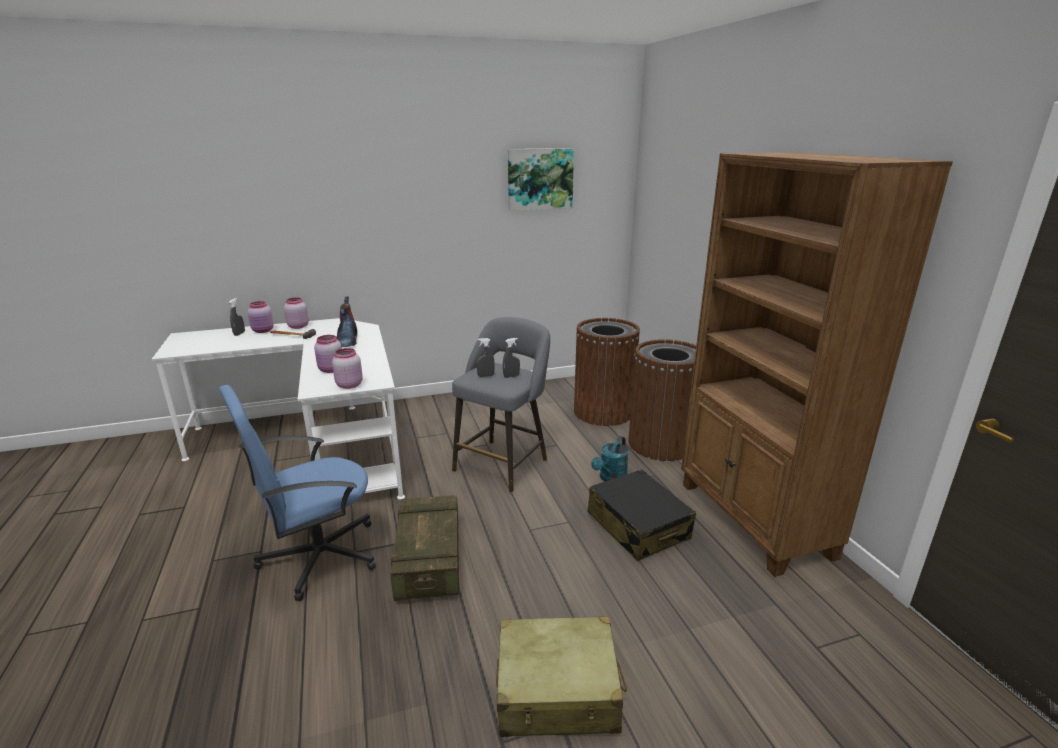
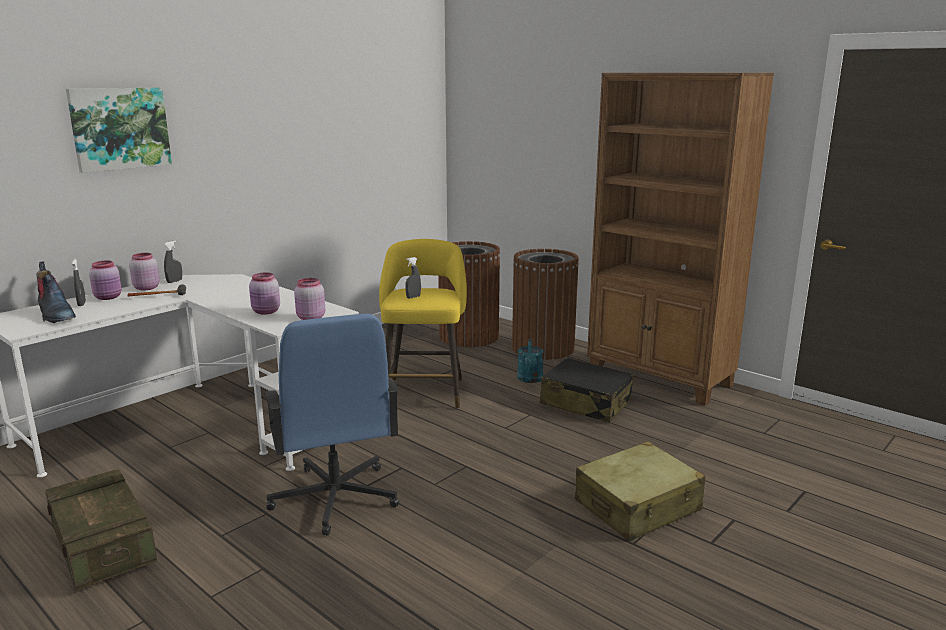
camera: 30 degrees left, 5 degrees down
(318, 556) = (335, 498): blue office chair -> blue office chair turned 45 degrees counterclockwise
(347, 340) = (233, 289): boot -> boot (56, 315)
(429, 561) = (445, 470): crate -> crate (103, 546)
(503, 463) = (424, 391): grey stool -> yellow stool
(511, 376) = (437, 293): grey spray bottle -> grey spray bottle (174, 281)
(540, 179) = (369, 108): picture -> picture (120, 128)

